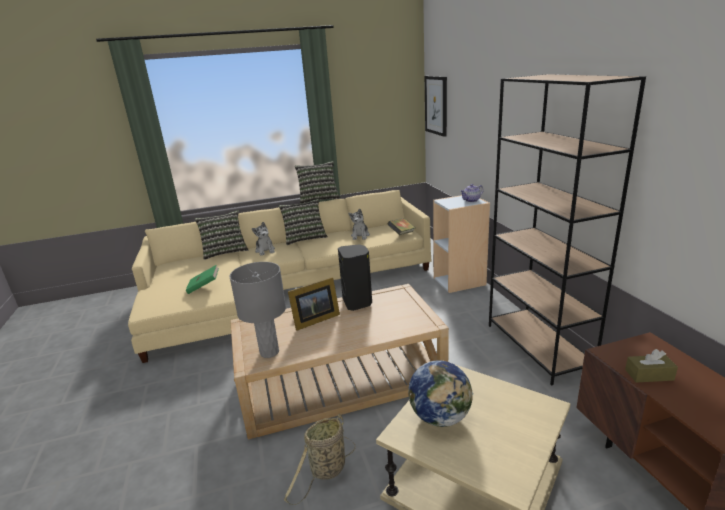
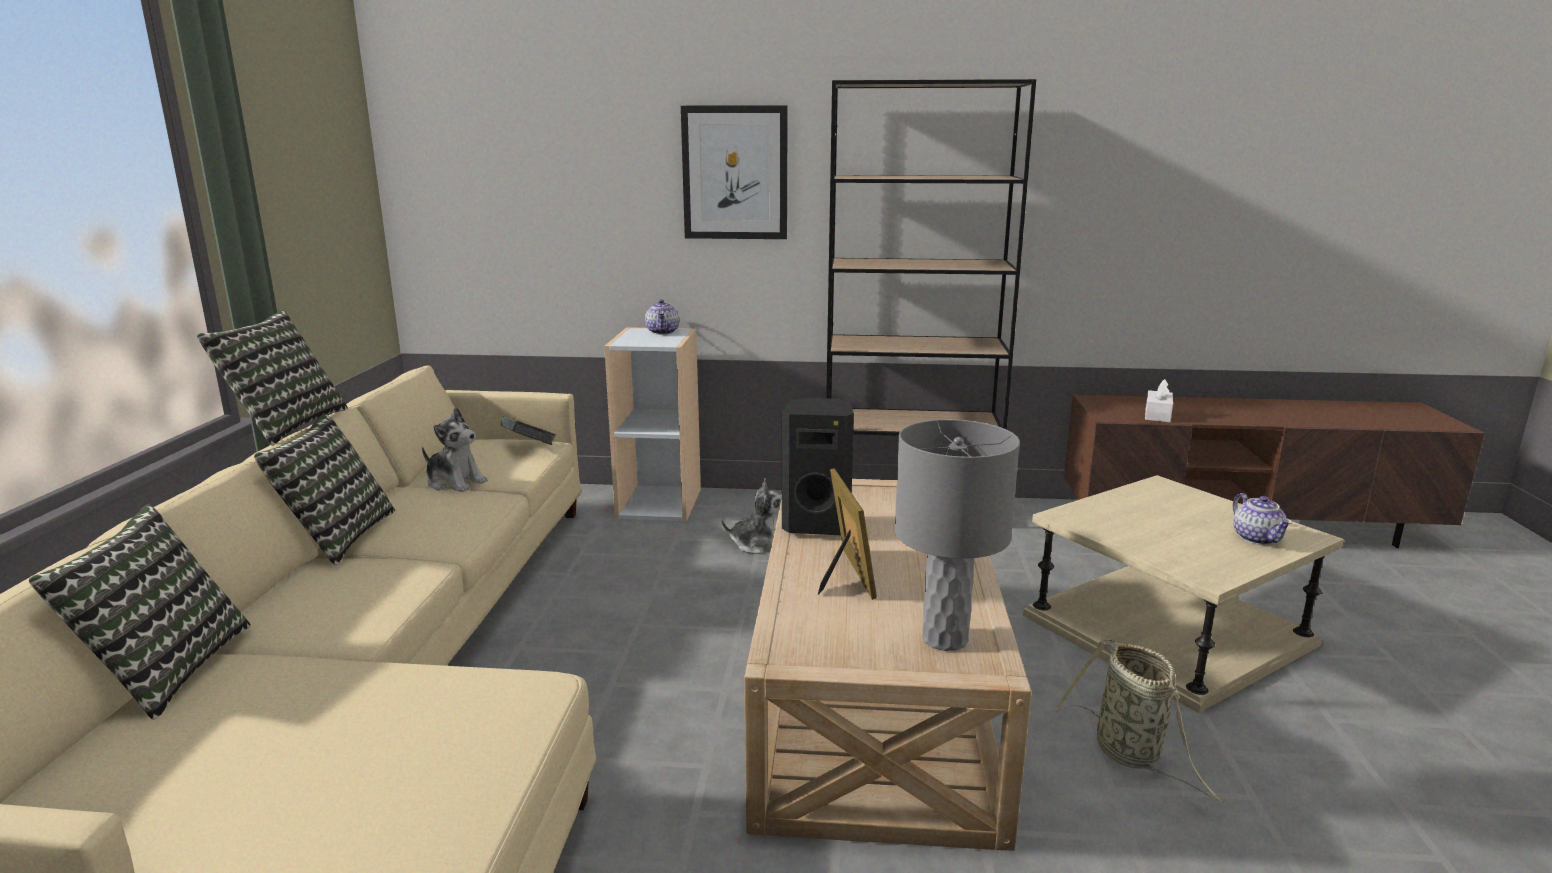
camera: 70 degrees left, 5 degrees down
(204, 287) = (423, 725): green book -> none
(265, 250) = (310, 599): plush toy -> plush toy (758, 545)
(436, 105) = (445, 163): picture -> picture (735, 173)
(440, 417) = (1173, 543): globe -> none
(482, 458) = (1257, 538): none -> teapot
(649, 375) = (1157, 415): brown tissue box -> white tissue box

